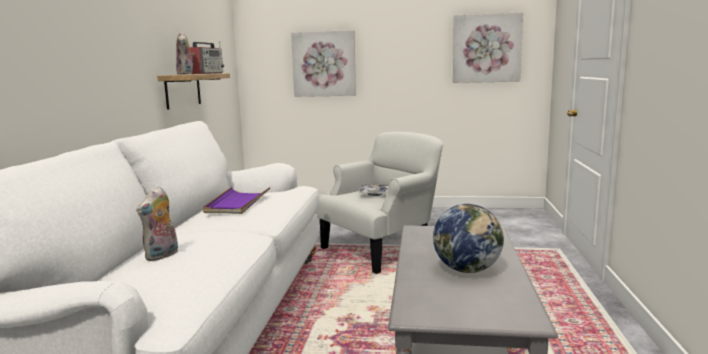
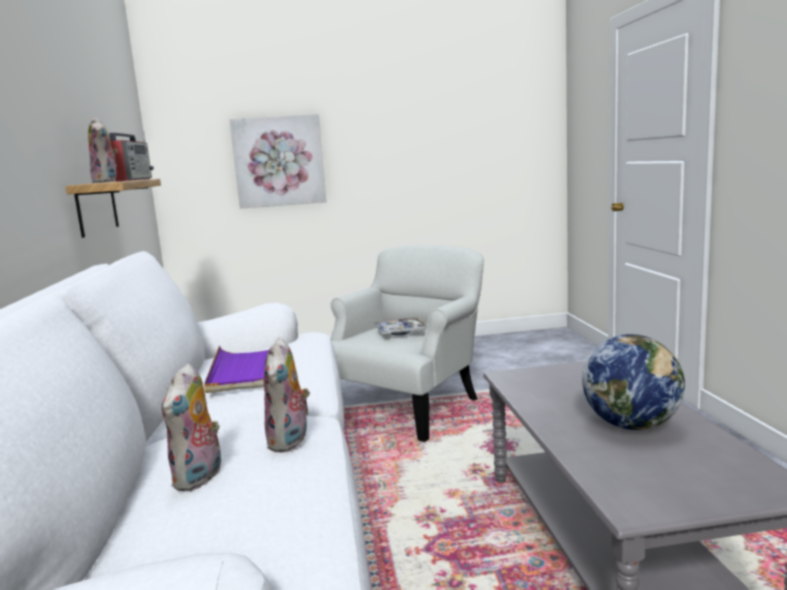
camera: 15 degrees left, 0 degrees up
(225, 244) = (290, 442): none -> plush toy
(486, 48) = (489, 133): picture -> none

